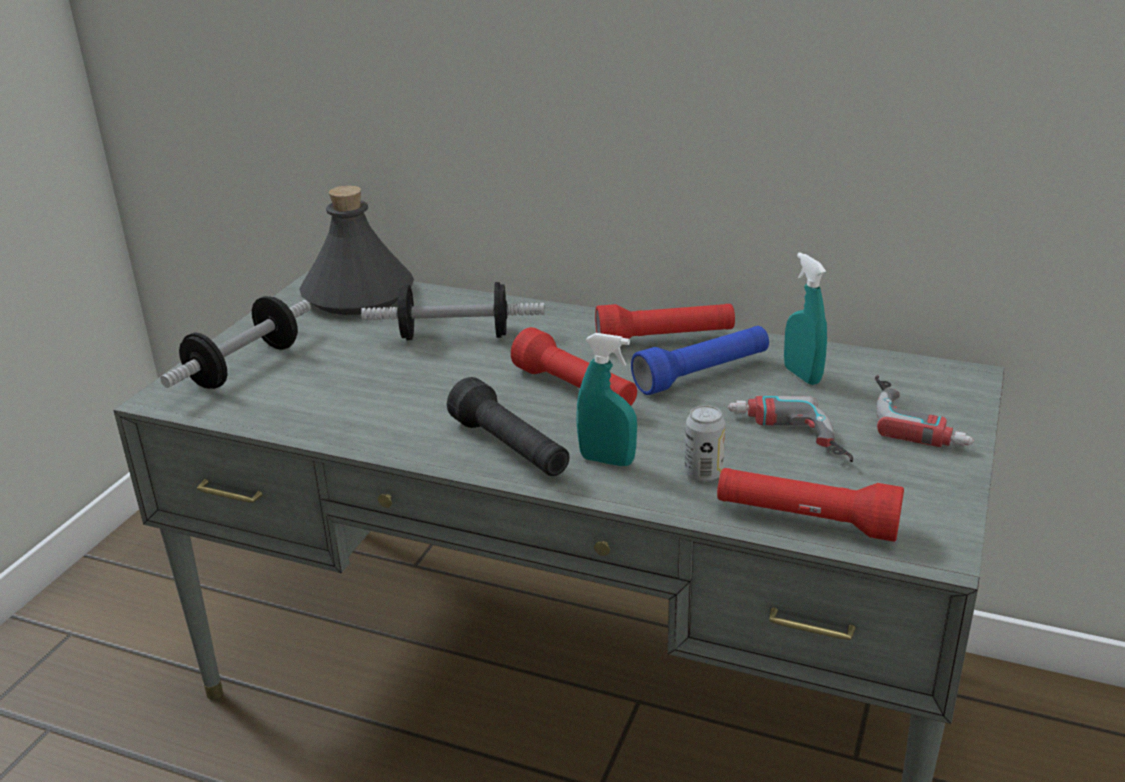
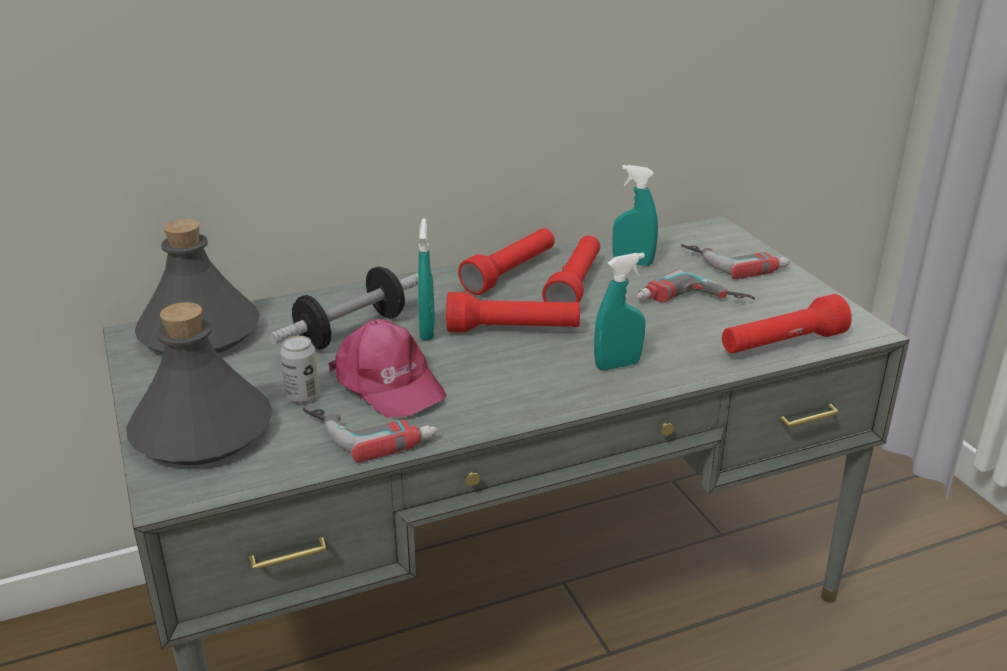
camera: 45 degrees left, 0 degrees up
(244, 366) = (203, 432): dumbbell -> grey bottle
(337, 417) = (370, 430): none -> power drill
(408, 388) = (388, 383): none -> pink cap
(508, 360) = (427, 331): none -> turquoise spray bottle
(510, 449) = (544, 388): black flashlight -> none
(702, 374) = (575, 286): blue flashlight -> red flashlight
(703, 473) = (685, 345): can -> can (303, 396)

